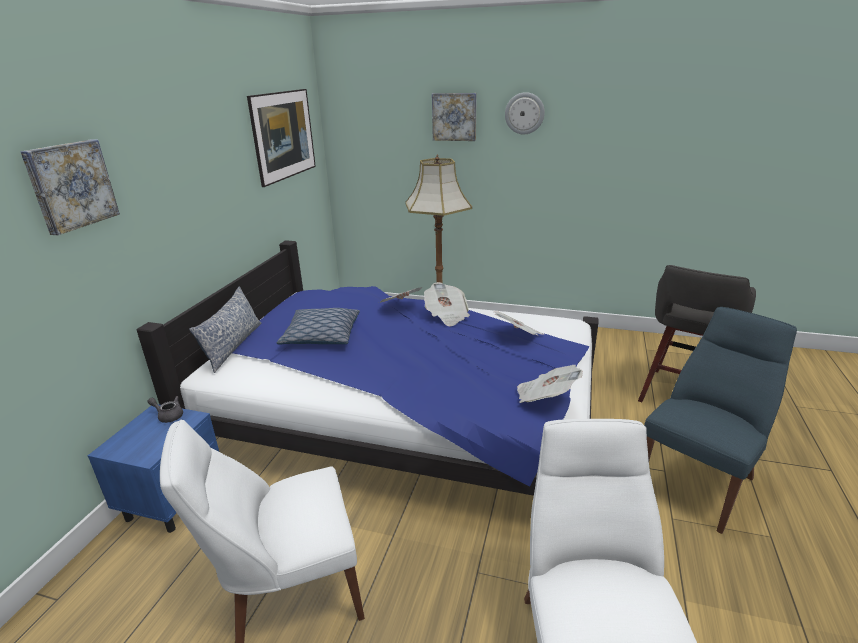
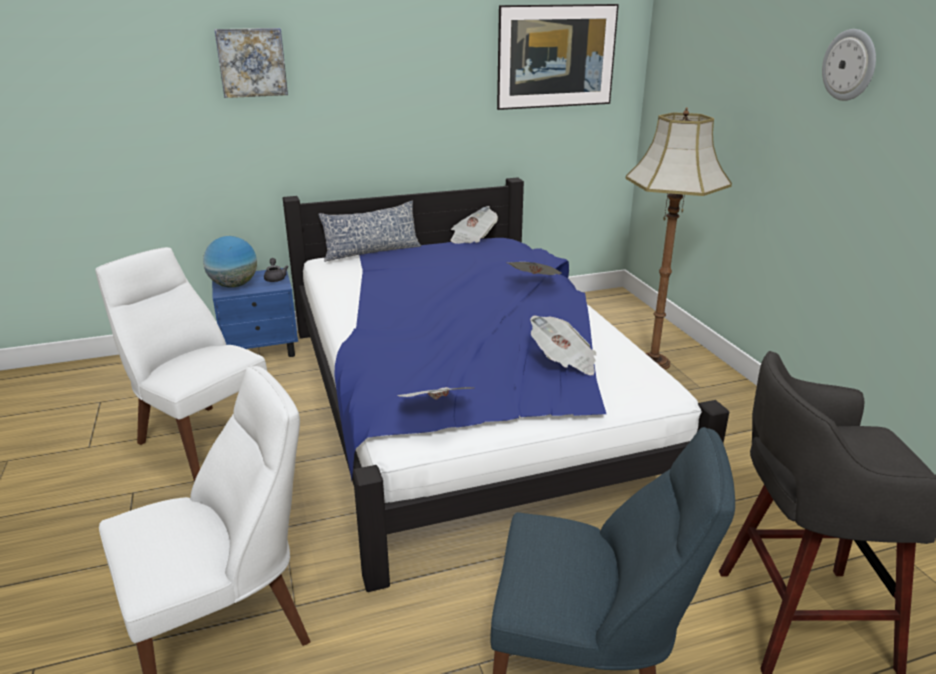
camera: 55 degrees right, 0 degrees up
(141, 446) = (234, 285): none -> globe
(321, 336) = (428, 274): pillow -> none
(446, 315) = (550, 310): newspaper -> newspaper (471, 237)
(454, 117) = (766, 59): picture -> none

